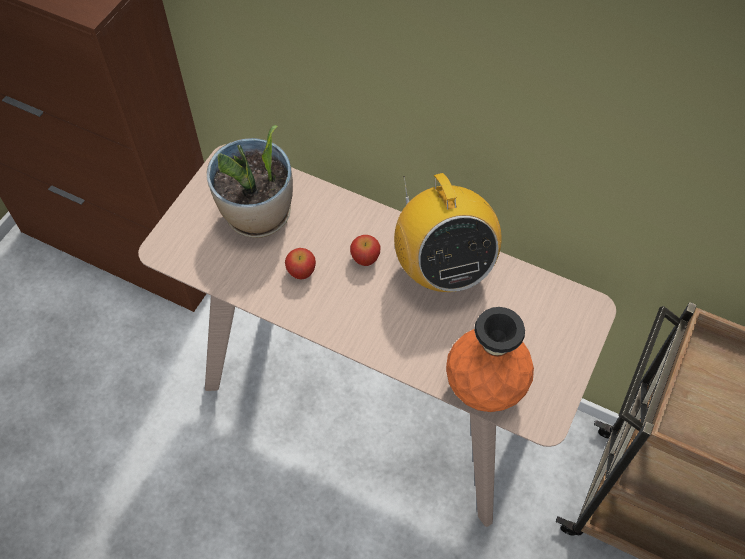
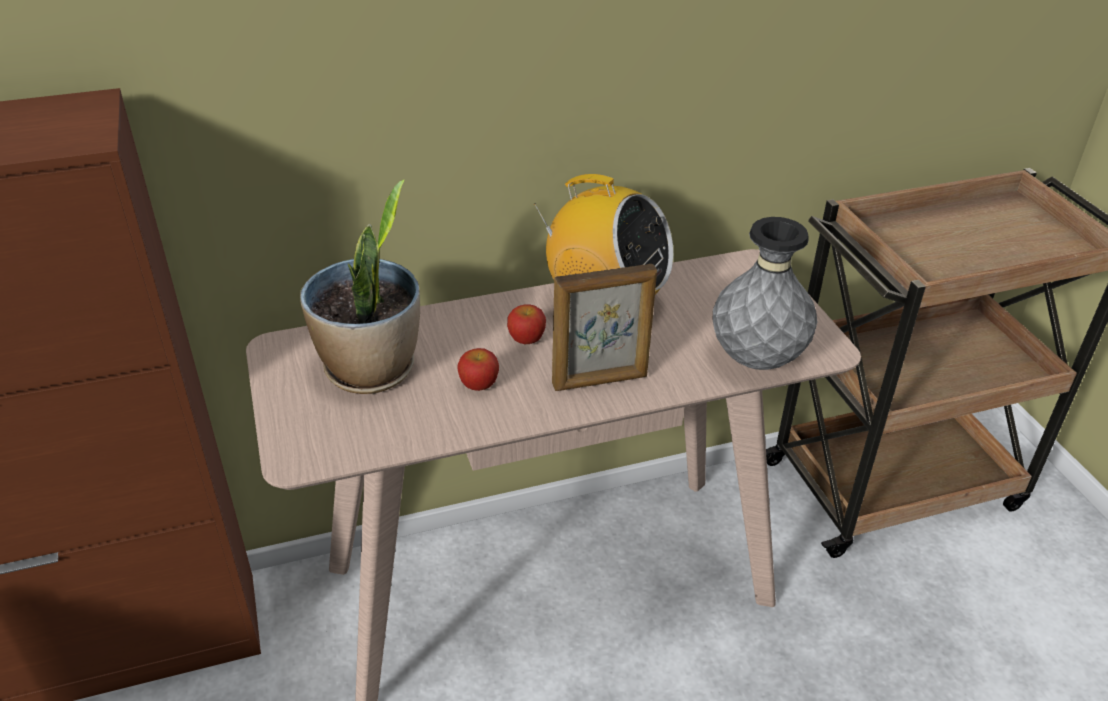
camera: 45 degrees left, 20 degrees down
(370, 324) = (600, 381): none -> picture frame
(484, 387) = (756, 360): orange vase -> grey vase

